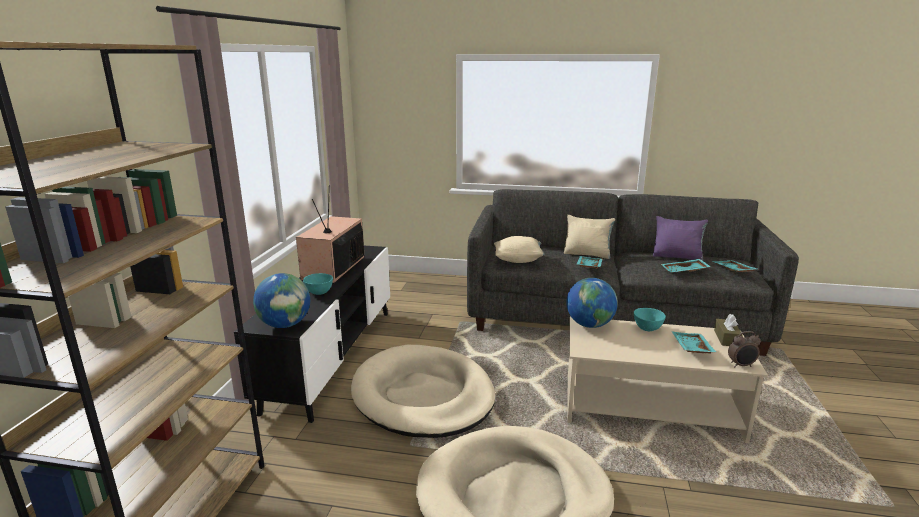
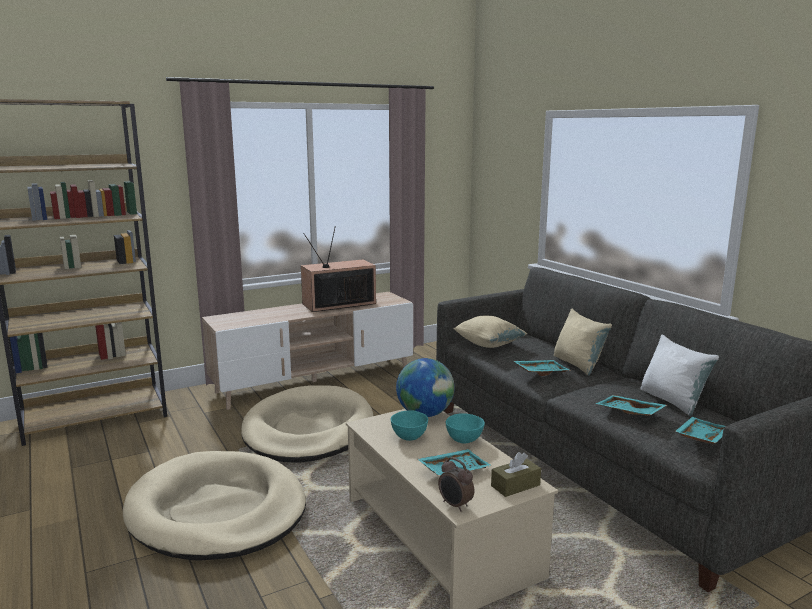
camera: 50 degrees right, 5 degrees down
(285, 325) = (227, 323): globe -> none
(319, 292) = (290, 314): turquoise bowl -> turquoise bowl (409, 437)
(332, 357) = (315, 381): black tv stand -> beige tv stand
(677, 257) = (672, 401): purple pillow -> white pillow

